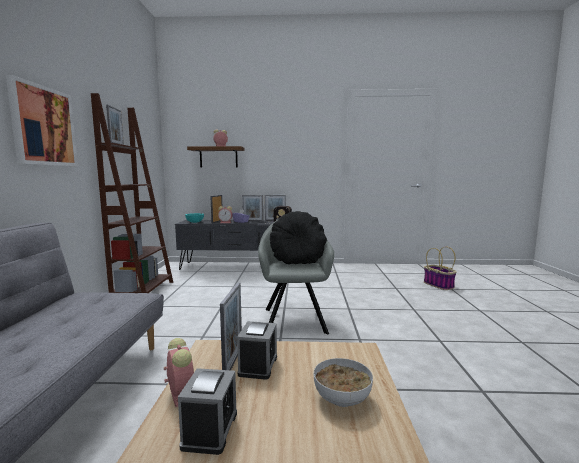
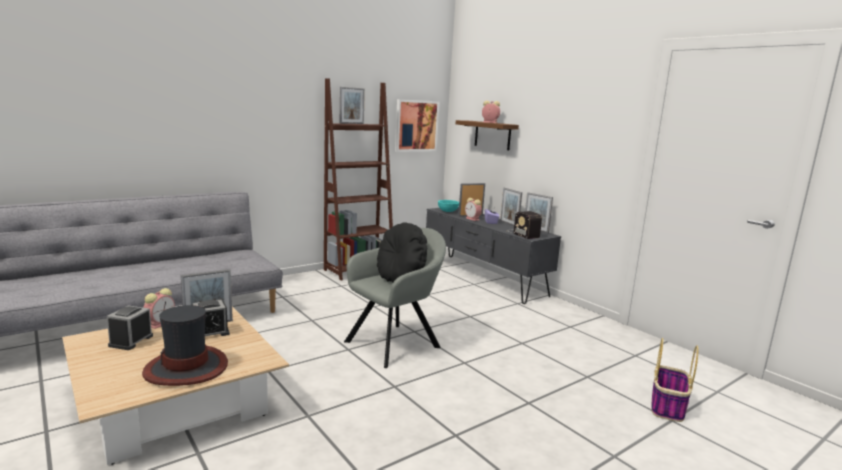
camera: 50 degrees right, 5 degrees up
(43, 126) = (267, 115): picture -> picture (416, 126)
(210, 430) = (131, 341): alarm clock -> alarm clock turned 135 degrees clockwise
(343, 398) = (187, 368): bowl -> hat

